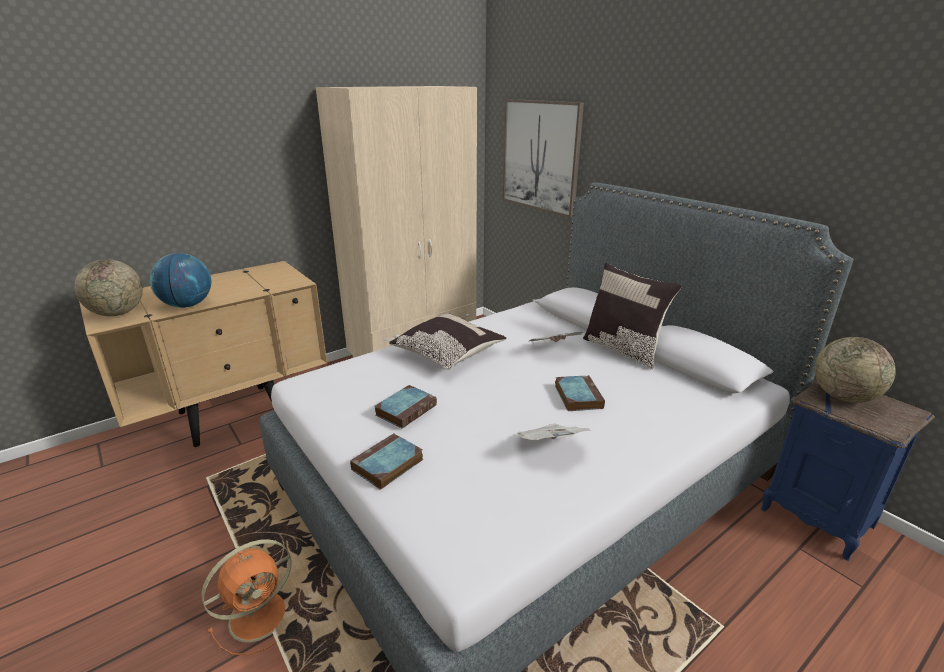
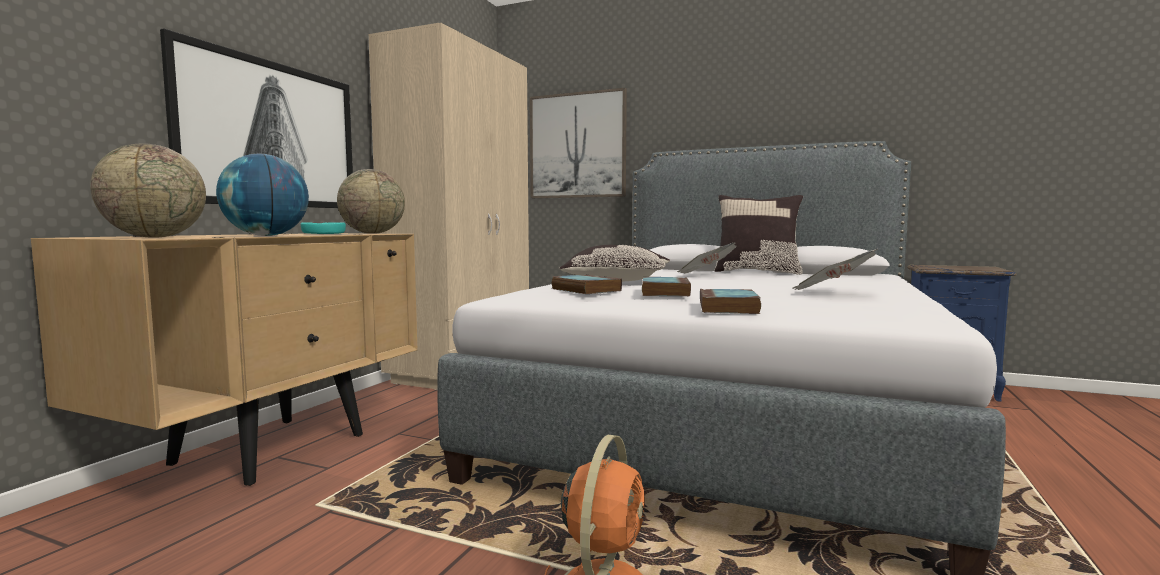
camera: 30 degrees left, 20 degrees down
(230, 198) = (270, 135): none -> picture
(245, 288) = (323, 233): none -> turquoise bowl
(577, 396) = (783, 282): book -> book (584, 290)
(843, 397) = (942, 267): globe -> globe (372, 233)

